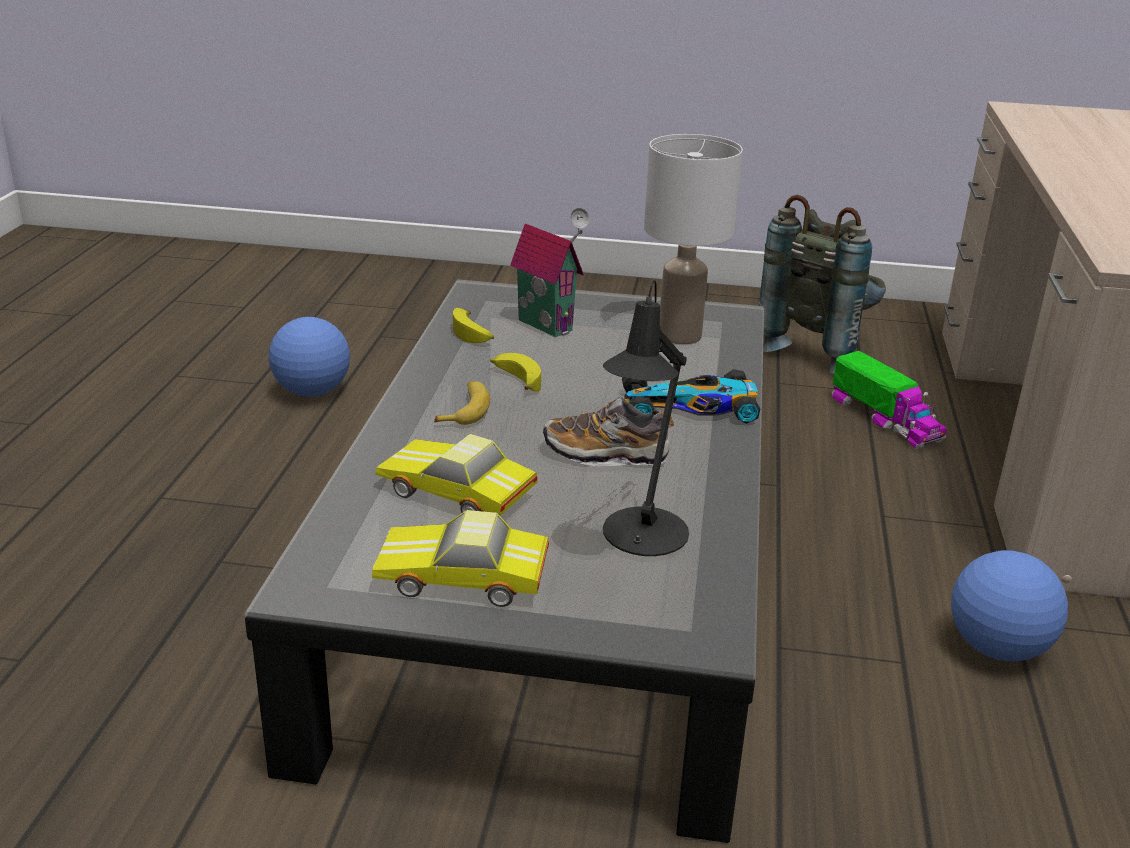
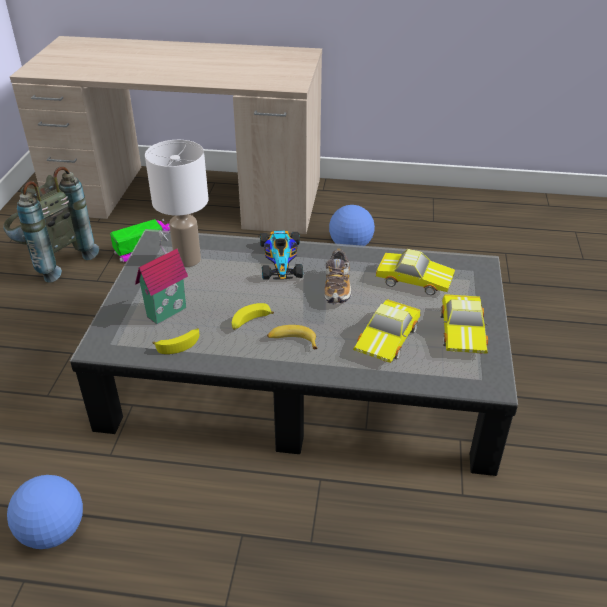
camera: 90 degrees left, 10 degrees up
(641, 538) = (414, 279): black table lamp -> toy car

